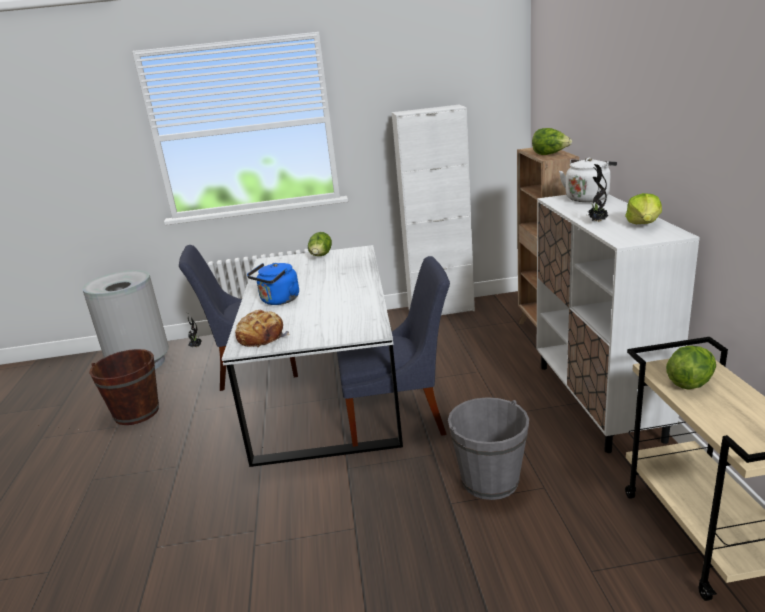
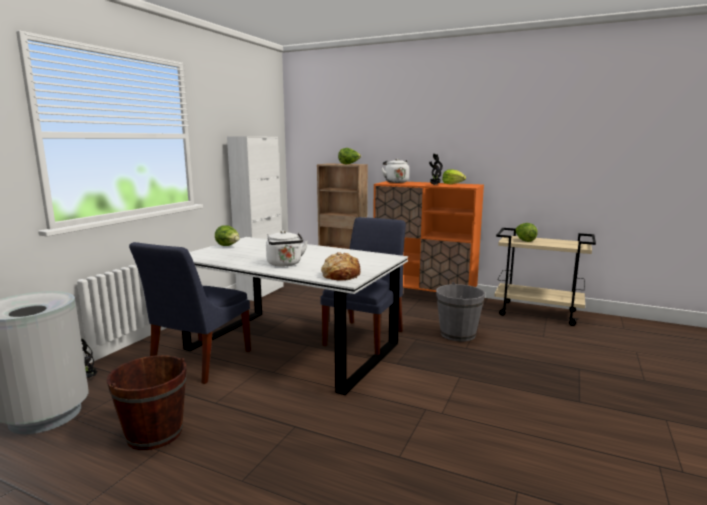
camera: 60 degrees left, 10 degrees down
(278, 301) = (285, 264): blue kettle -> white kettle
(598, 401) = (424, 296): white cabinet -> orange cabinet

